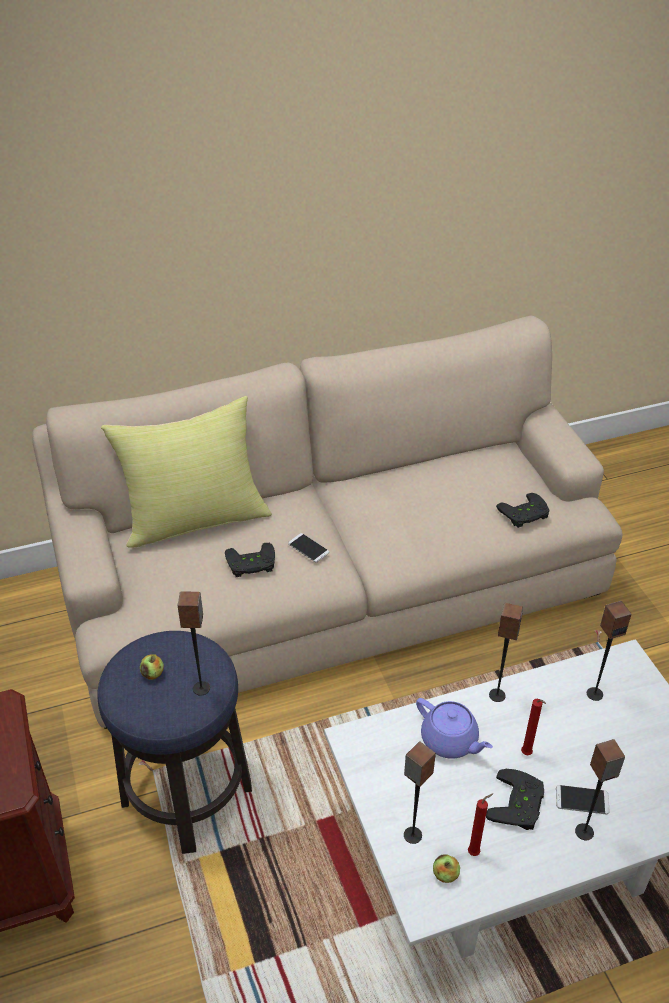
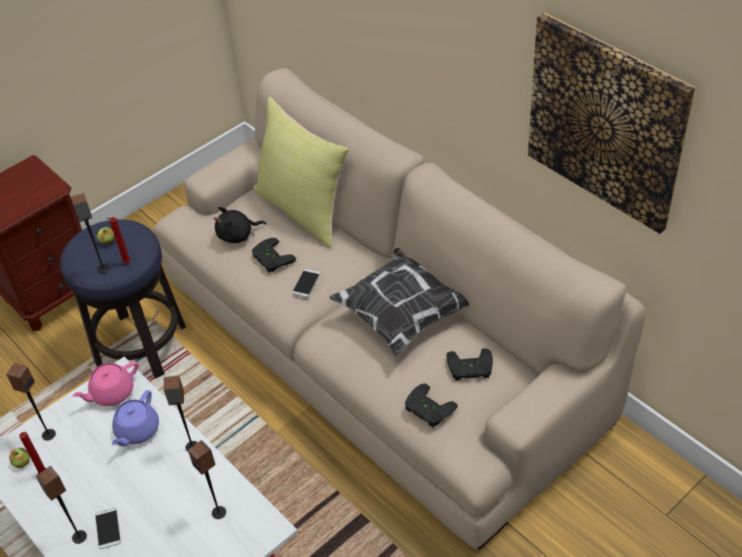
camera: 70 degrees right, 5 degrees up
(191, 581) = (238, 235): none -> black plush toy
(378, 753) = (111, 393): none -> pink teapot
(396, 494) = (402, 313): none -> pillow
(477, 185) = (606, 122): none -> picture
(519, 805) = (92, 490): black game controller -> black game controller (470, 369)
(527, 754) = (140, 482): red candle -> red candle (125, 263)

